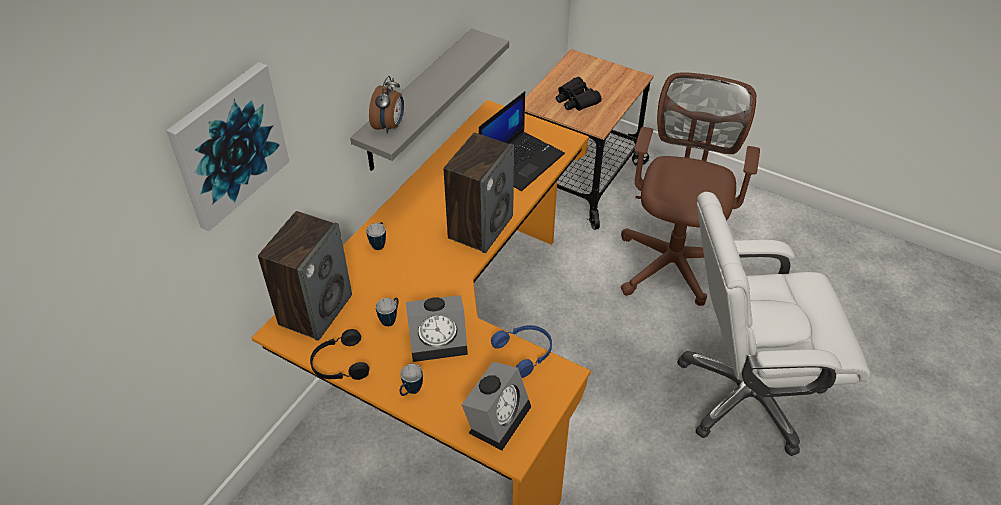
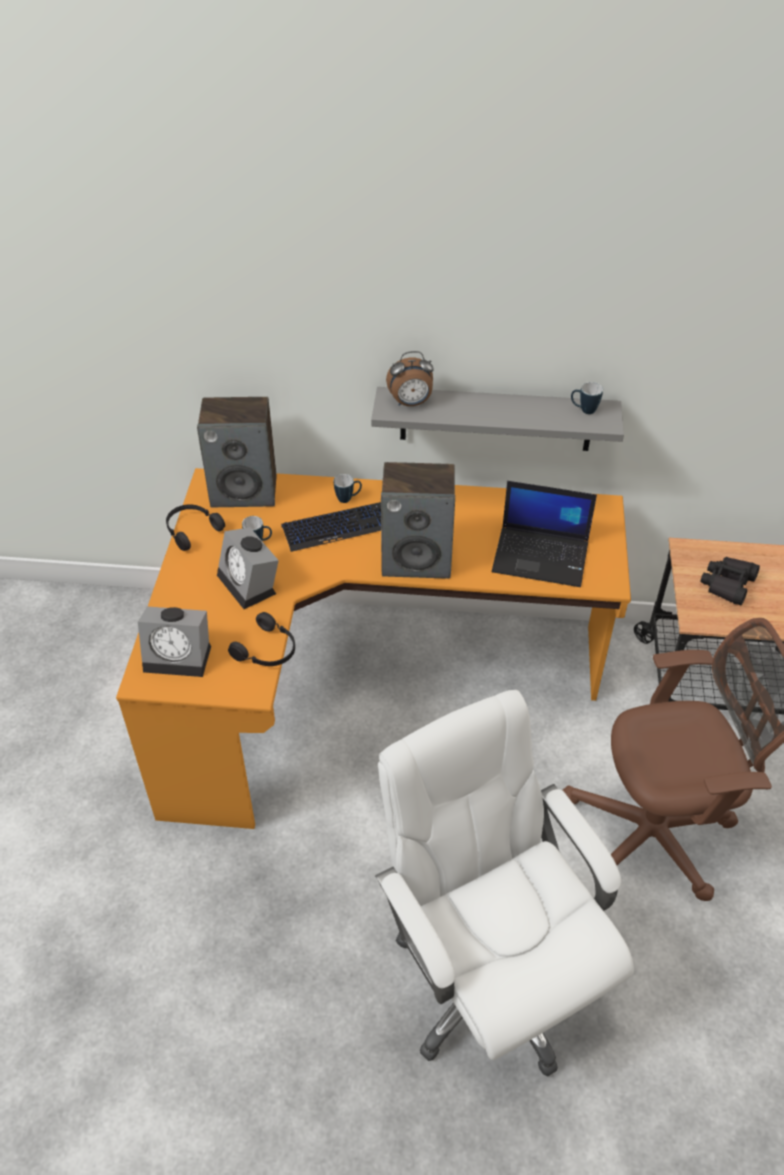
camera: 65 degrees right, 0 degrees up
(229, 145) = (216, 291): picture -> none
(410, 259) = (341, 527): none -> keyboard
(410, 392) = (182, 586): mug -> mug (584, 410)
(525, 352) = (267, 650): blue headphones -> black headphones

